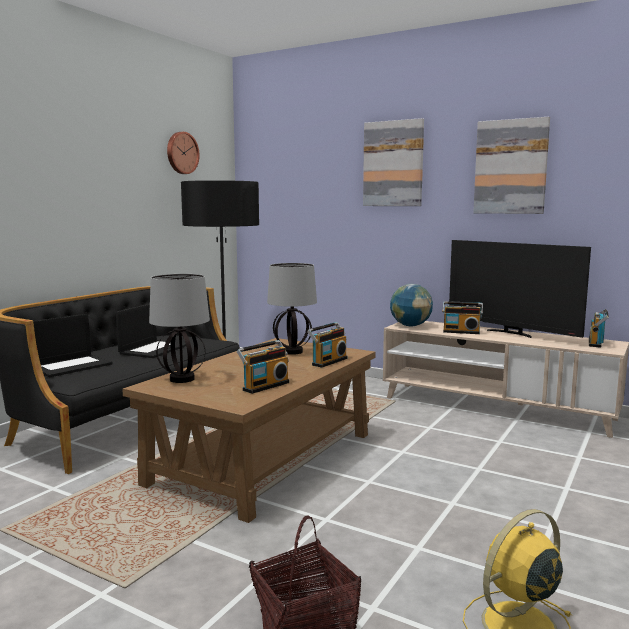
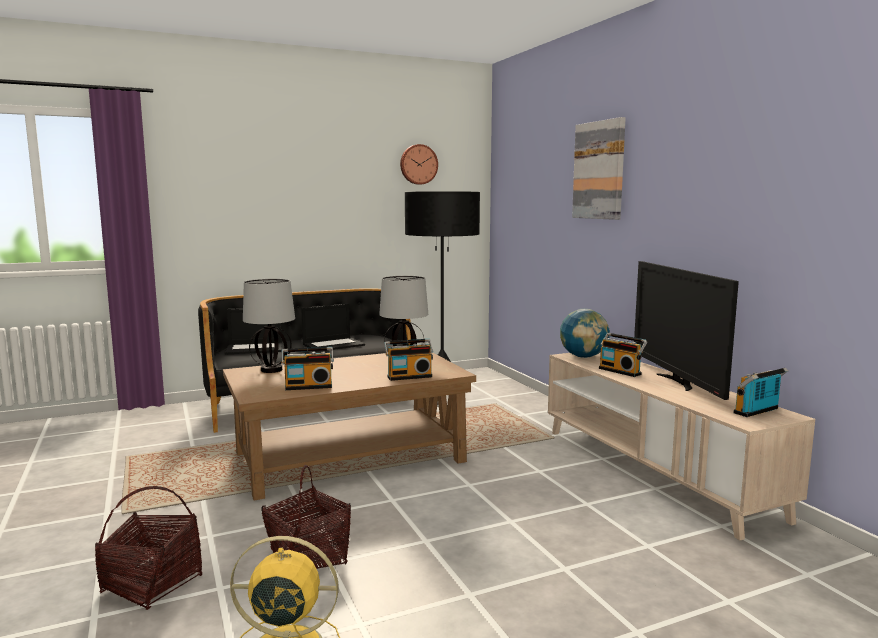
camera: 35 degrees right, 0 degrees up
(394, 550) = (308, 557): none -> basket
(511, 167) = (701, 173): picture -> none

